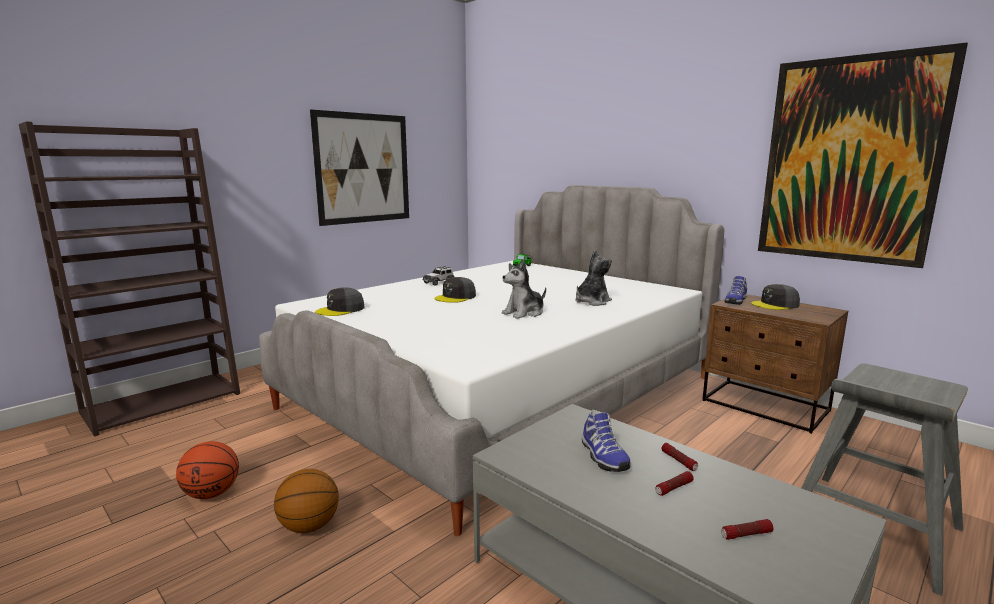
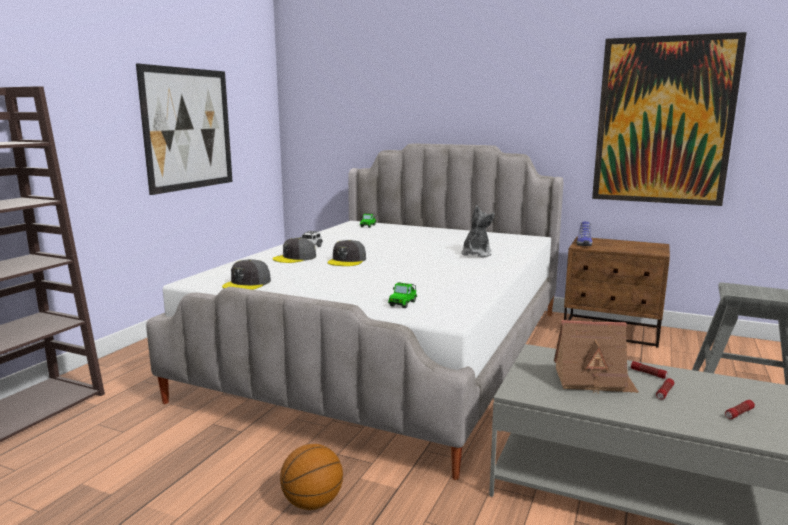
camera: 20 degrees left, 0 degrees up
(212, 493) = (176, 497): basketball -> none
(448, 343) = (403, 303): none -> toy car
(524, 313) = (432, 269): plush toy -> none
(602, 456) = (593, 380): shoe -> toy house
(775, 305) = (615, 244): grey cap -> grey cap (295, 258)

